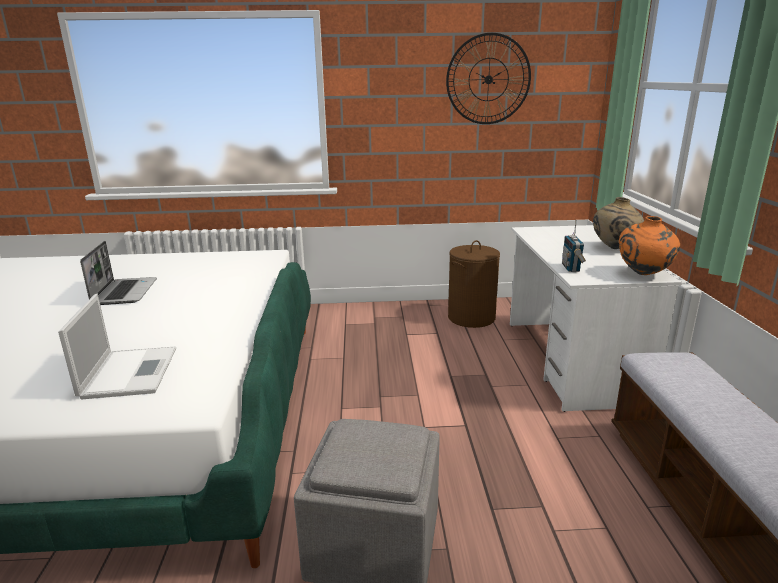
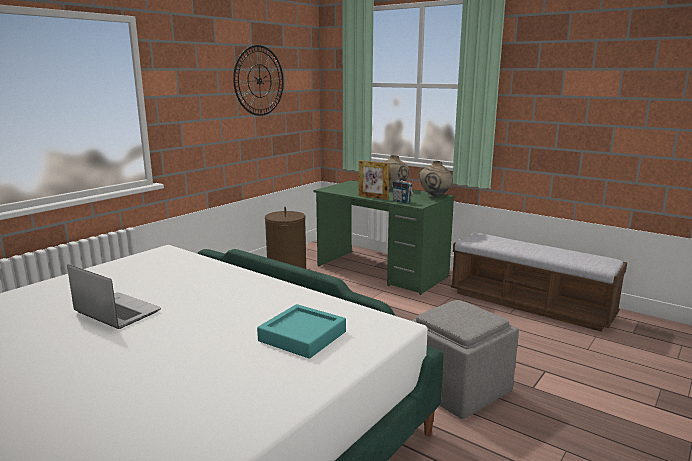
camera: 50 degrees left, 5 degrees down
(130, 372) = (302, 336): laptop -> turquoise tray
(551, 253) = (373, 197): none -> picture frame
(571, 361) = (381, 271): white desk -> green desk
(643, 274) = (435, 196): orange vase -> beige vase

